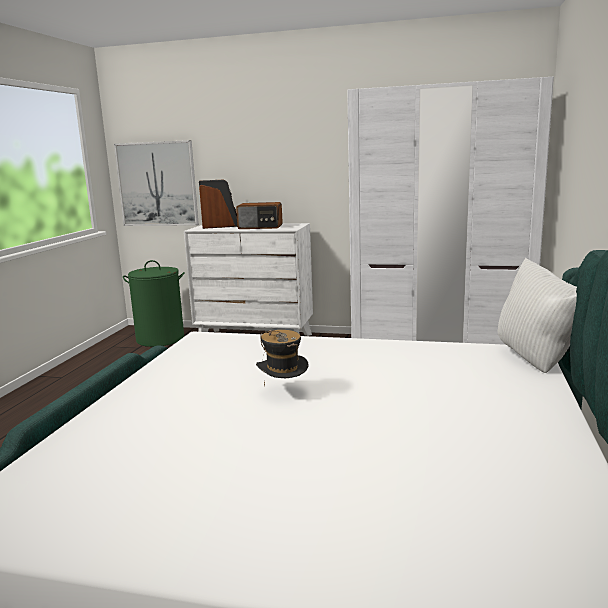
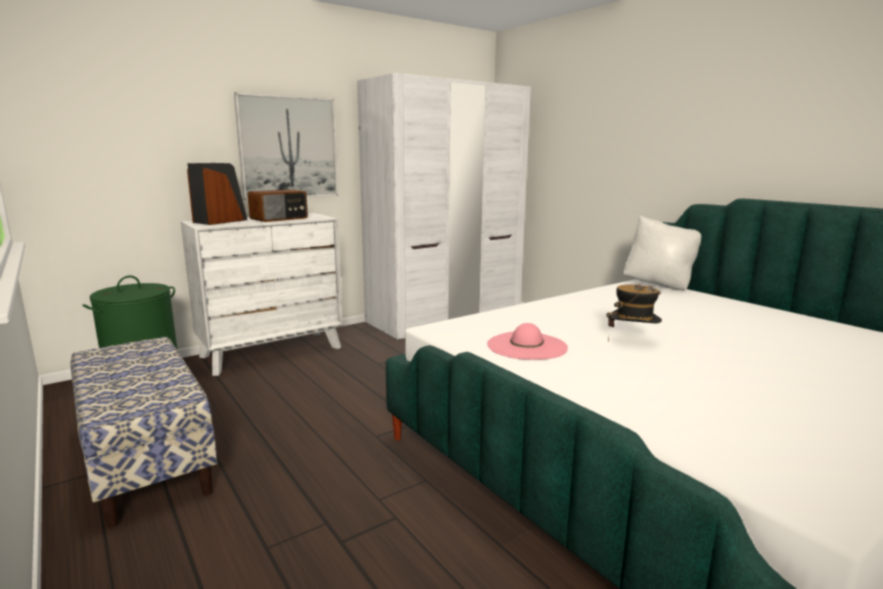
camera: 50 degrees left, 0 degrees up
(84, 380) = (145, 460): none -> bench
(157, 184) = (94, 168): picture -> picture (289, 148)
(205, 367) = (527, 346): none -> pink hat

